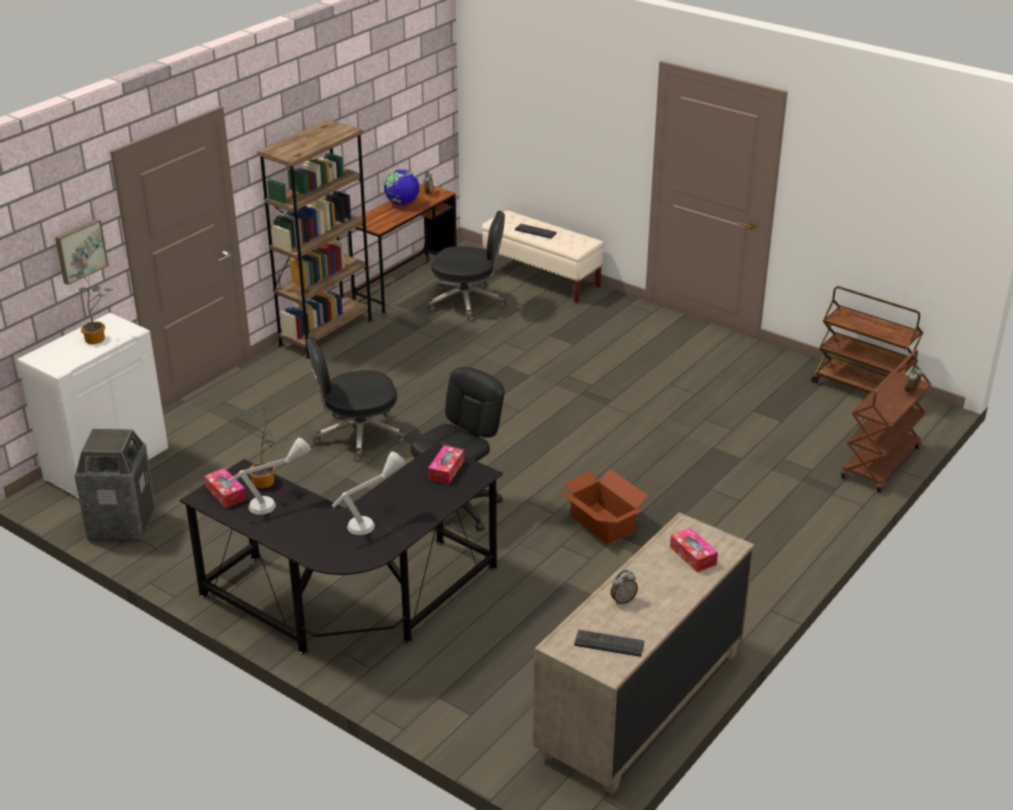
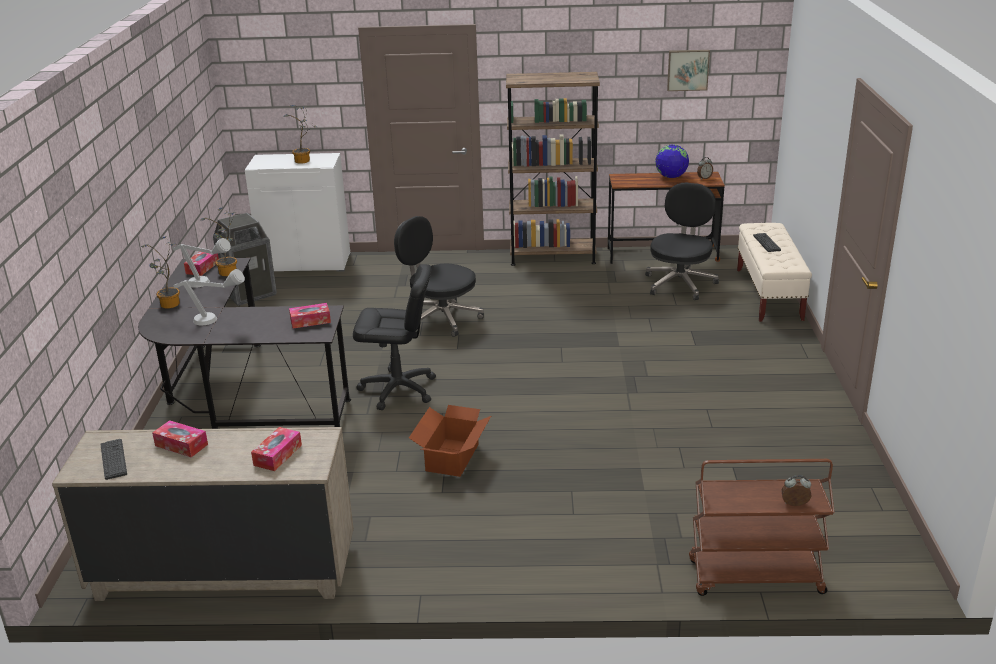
camera: 55 degrees right, 5 degrees down
(80, 250) = (321, 95): picture -> picture (687, 70)
(295, 538) = (169, 305): none -> potted plant
(468, 302) = (680, 283): black office chair -> black office chair turned 135 degrees counterclockwise
(623, 600) = (181, 445): alarm clock -> tissue box
(862, 389) = (877, 516): brown cart -> none

